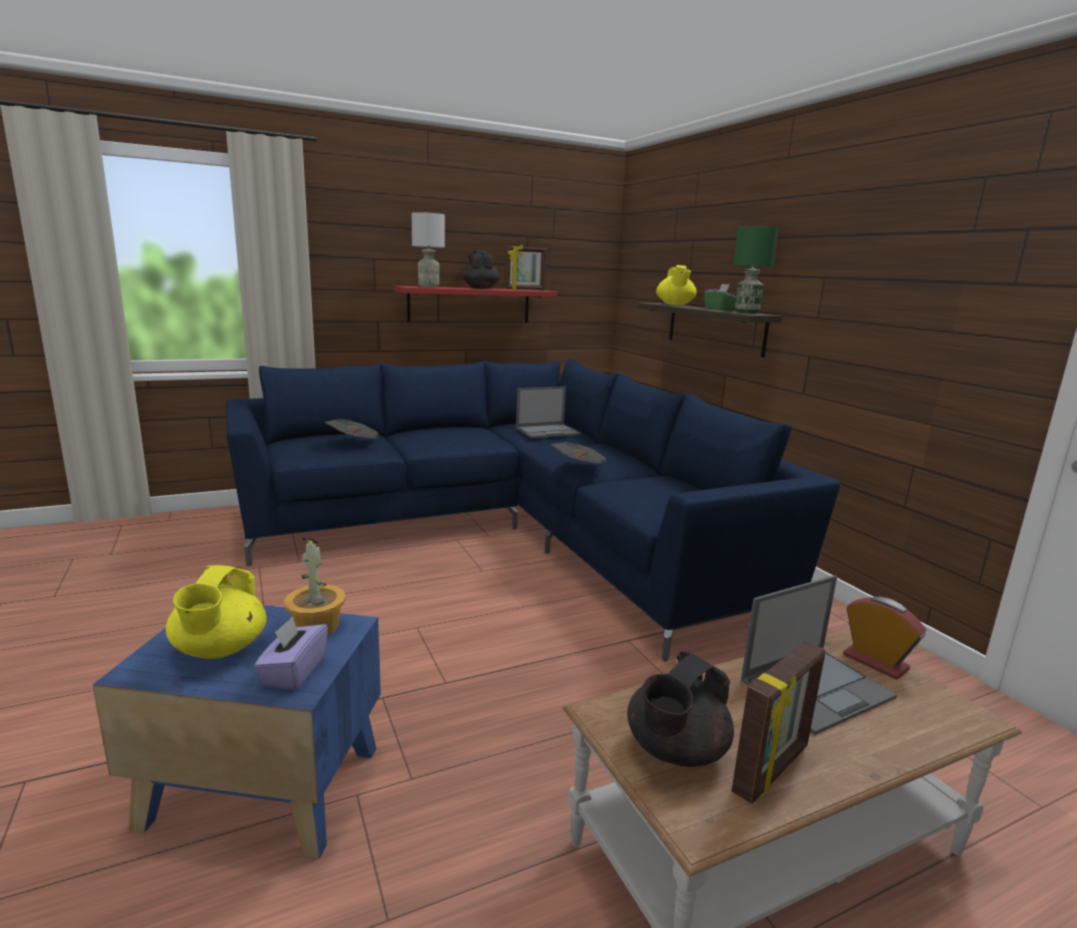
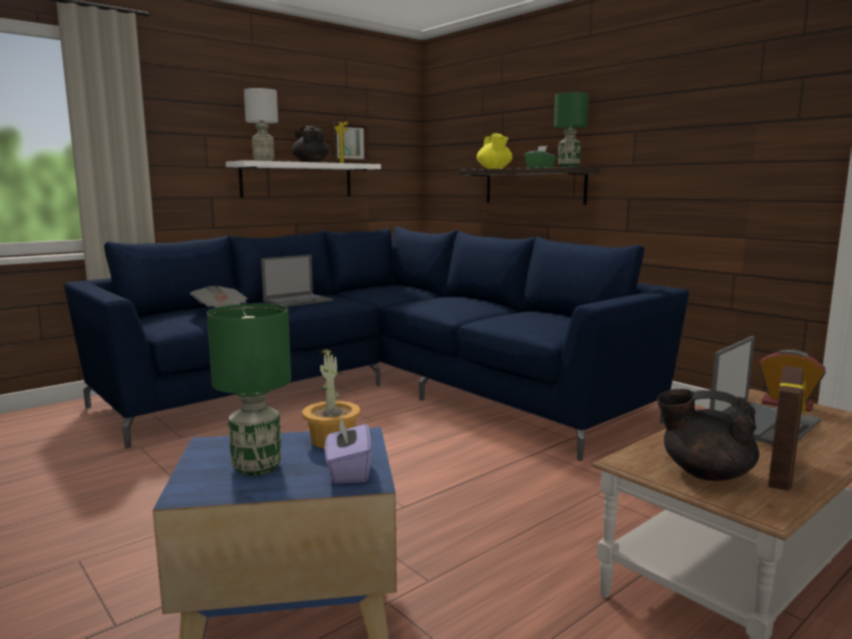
camera: 15 degrees left, 5 degrees down
(219, 650) = (256, 468): yellow teapot -> green table lamp
(469, 305) = (297, 180): red shelf -> white shelf
(548, 431) = (396, 291): laptop -> laptop (298, 301)
(580, 468) = (454, 311): newspaper -> none
(675, 751) = (704, 473): black teapot -> black teapot turned 90 degrees clockwise

